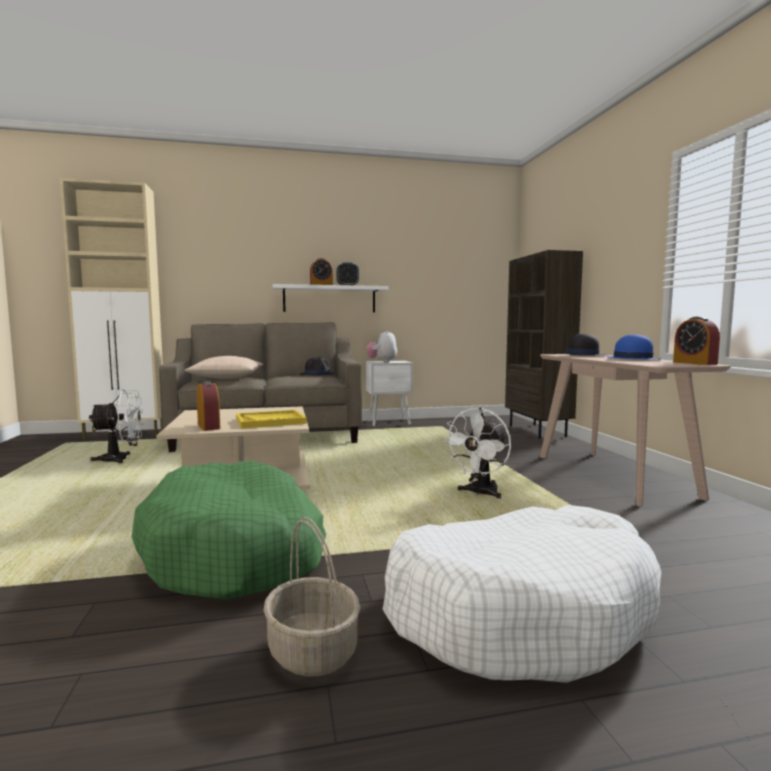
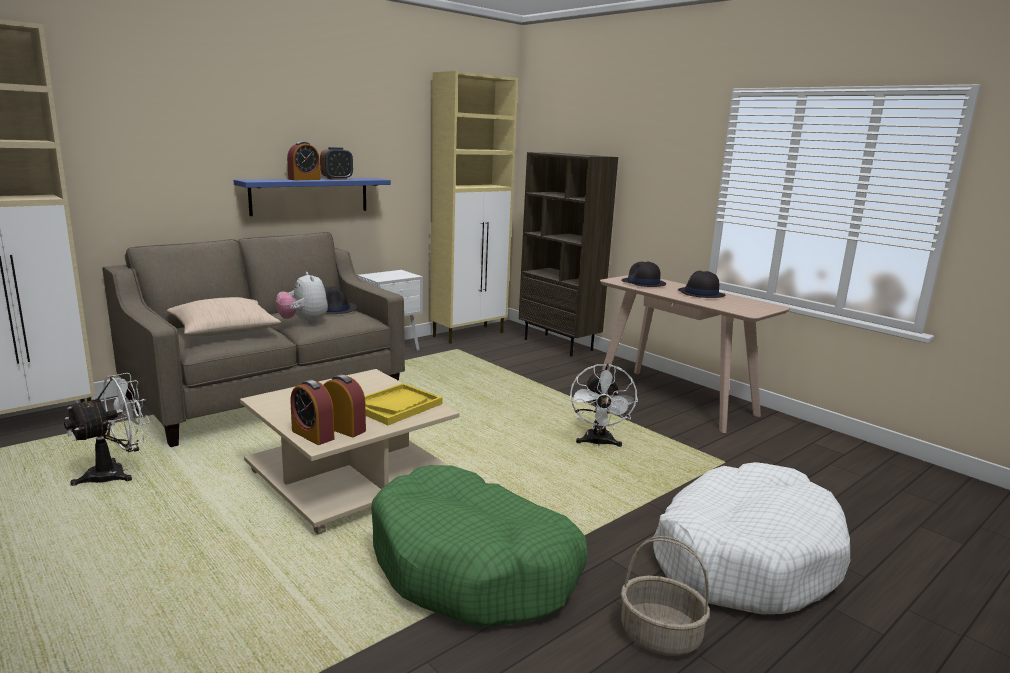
camera: 30 degrees left, 10 degrees up
(329, 299) = (310, 196): white shelf -> blue shelf
(382, 361) = (382, 275): plush toy -> plush toy (304, 322)
(465, 420) = (469, 334): none -> beige cabinet
(632, 359) = (700, 294): blue hat -> black hat
(694, 363) = (760, 304): alarm clock -> alarm clock (313, 435)

